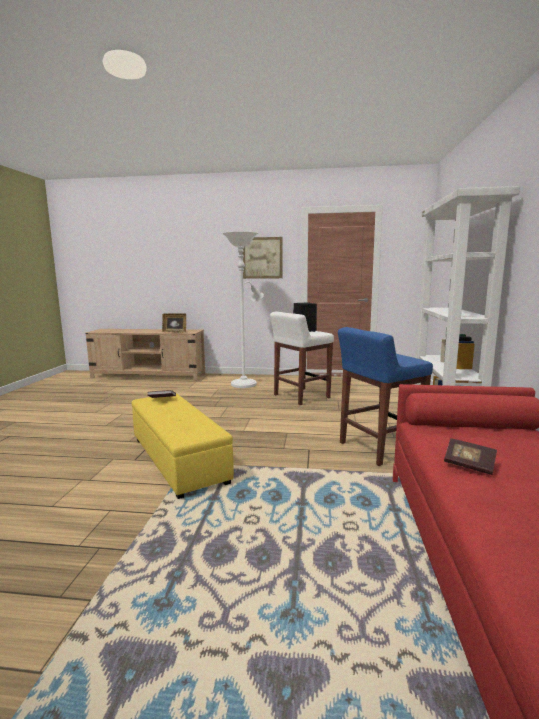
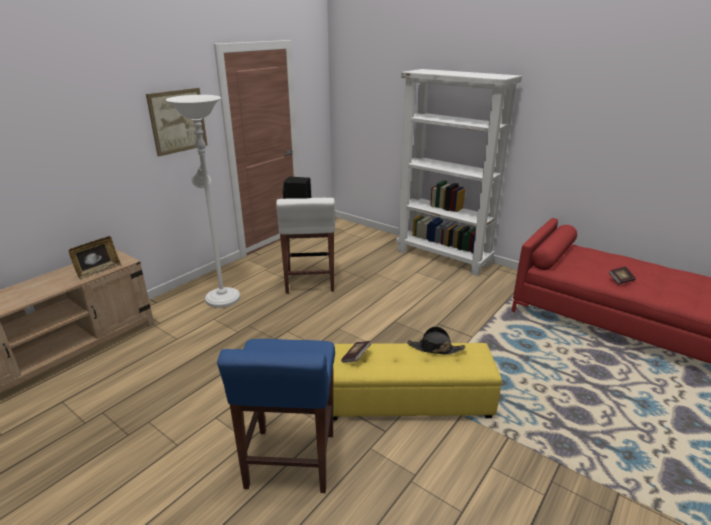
camera: 60 degrees left, 15 degrees up
(196, 417) = (435, 348): none -> black hat
(378, 448) = (459, 295): blue stool -> blue stool (290, 461)

